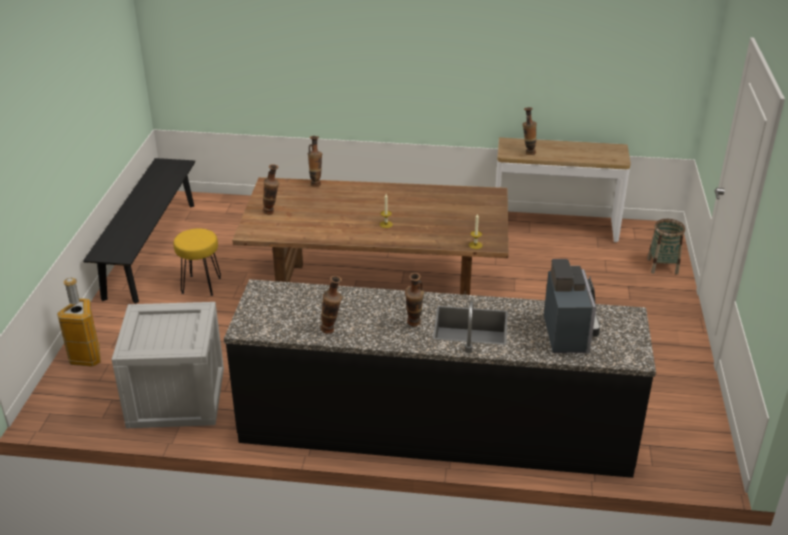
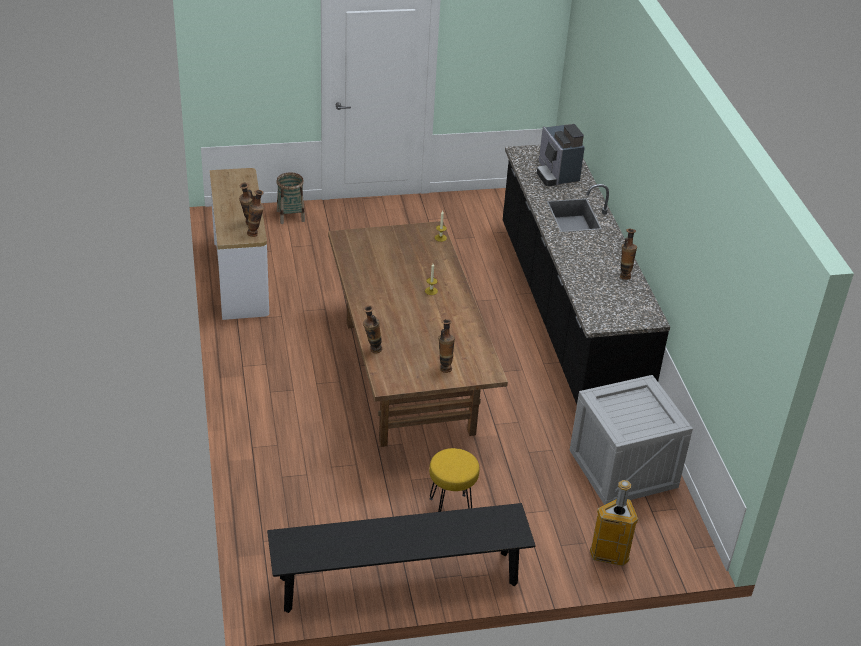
camera: 110 degrees left, 5 degrees up
(414, 325) = (592, 239): vase -> vase (256, 234)
(569, 333) = (556, 174): coffee machine -> coffee machine turned 90 degrees counterclockwise

